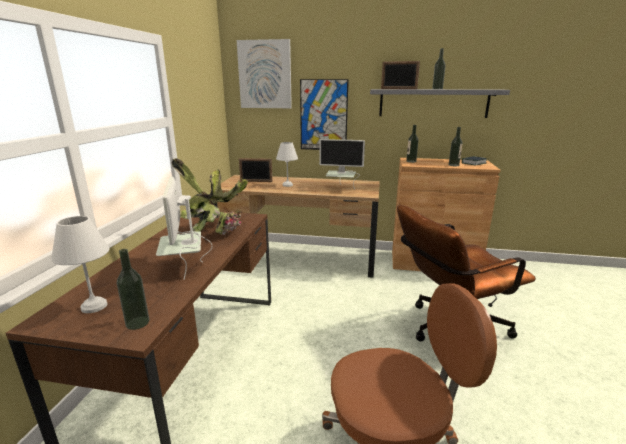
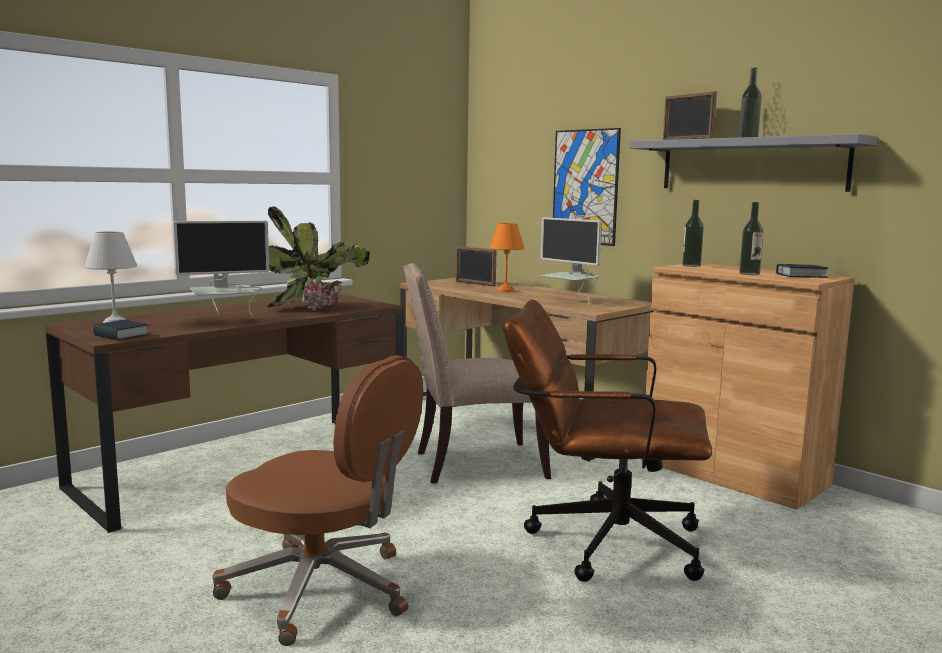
camera: 35 degrees right, 10 degrees down
(137, 323) = (120, 335): bottle -> book
(185, 268) = (225, 321): monitor -> monitor turned 135 degrees counterclockwise
(265, 74) = (514, 126): picture -> none
(288, 185) = (506, 291): white table lamp -> orange table lamp
(326, 301) = (474, 464): none -> beige chair

